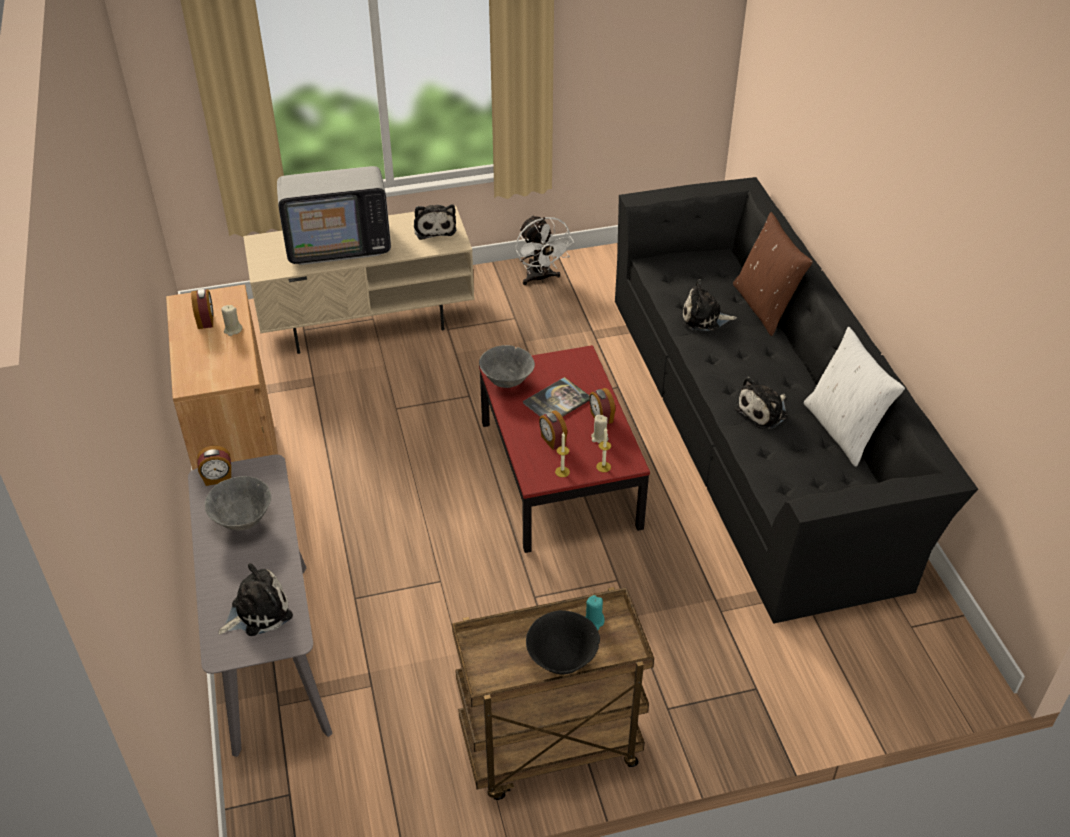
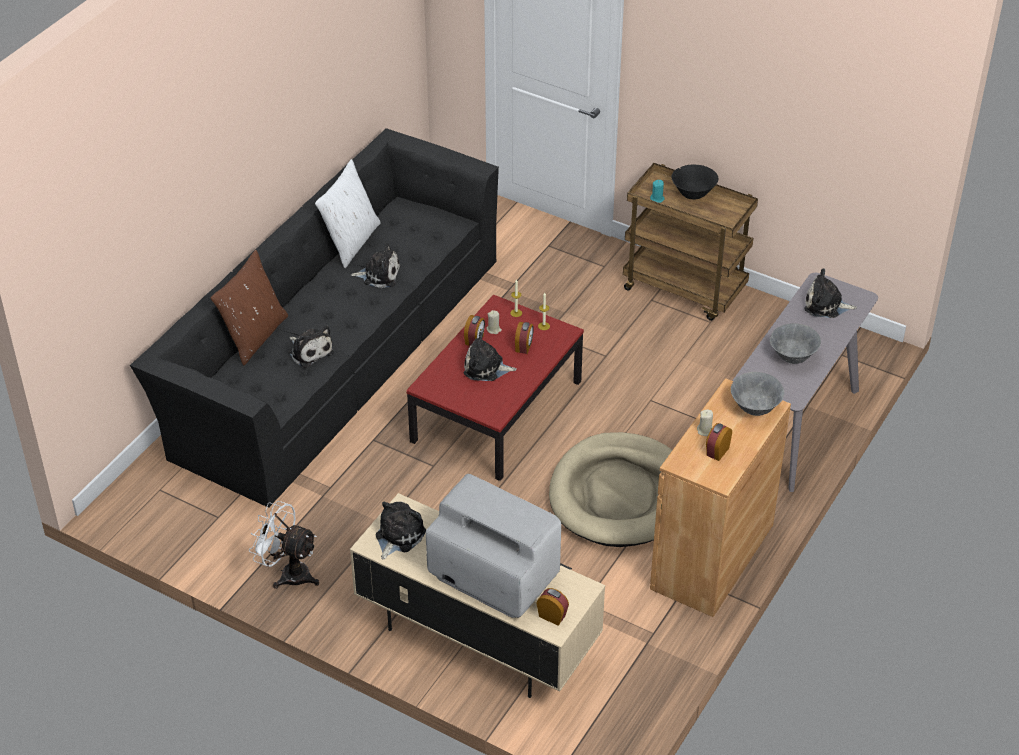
camera: 135 degrees left, 0 degrees up
(218, 478) = (786, 393): alarm clock -> alarm clock (552, 616)
(373, 475) = (619, 495): none -> beige dog bed
(506, 382) = (499, 403): grey bowl -> grey bowl (755, 409)
(540, 278) = (288, 573): white fan -> white fan turned 90 degrees counterclockwise
(557, 401) = (486, 368): book -> plush toy

